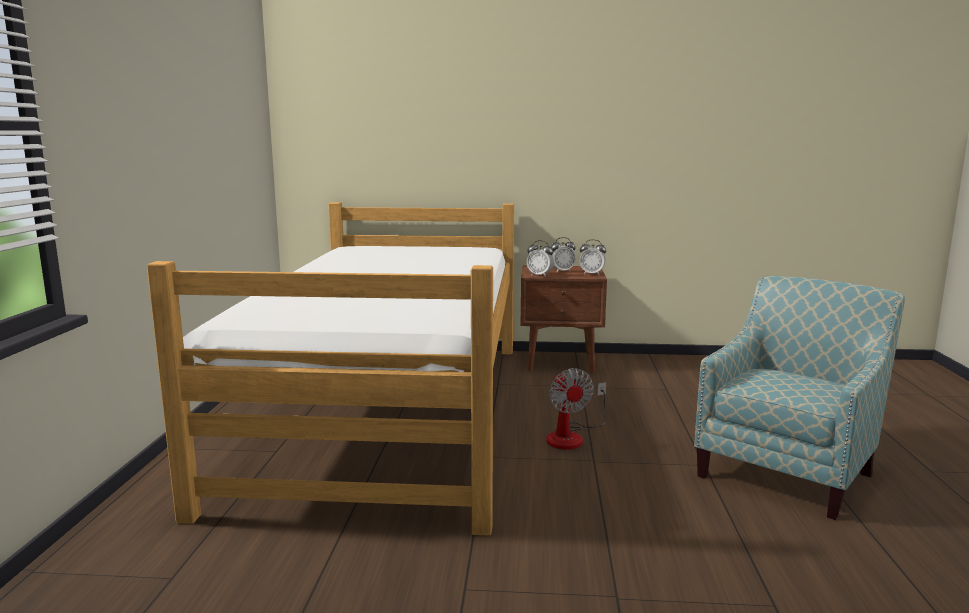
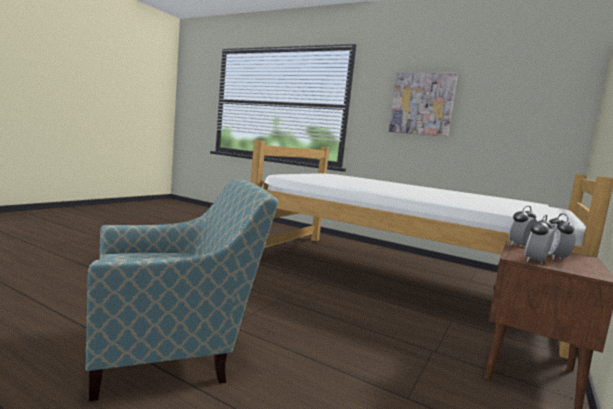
camera: 115 degrees right, 5 degrees down
(155, 113) = (422, 104): none -> picture
(571, 436) = (321, 306): fan -> none
(789, 469) = (174, 351): armchair -> armchair turned 90 degrees counterclockwise

